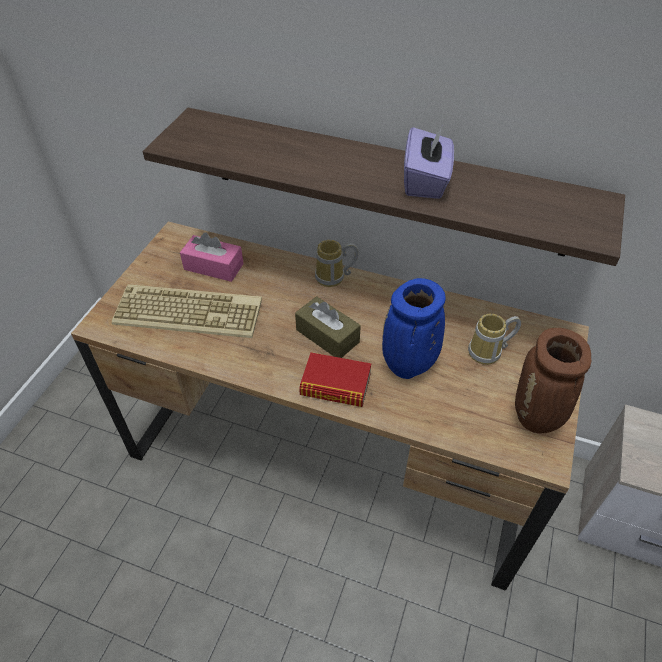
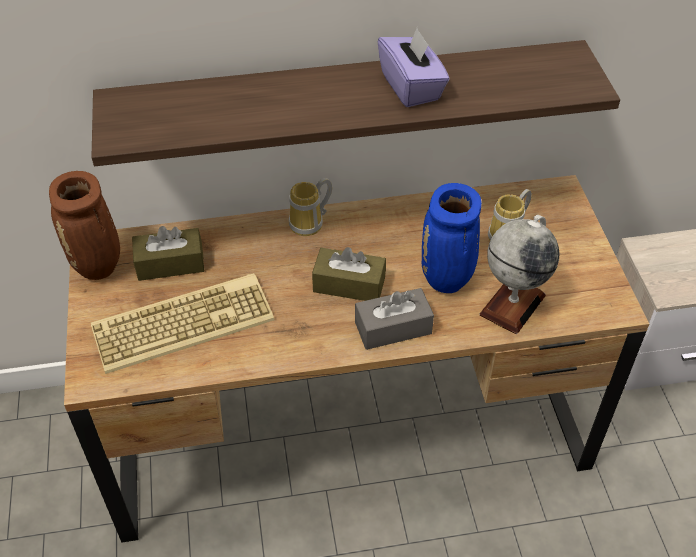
camera: 30 degrees left, 0 degrees up
(213, 266) = (170, 264): pink tissue box -> brown tissue box
(335, 385) = (393, 328): book -> grey tissue box
(450, 411) = (512, 304): none -> globe
(536, 418) = (586, 276): brown vase -> brown vase (99, 267)

